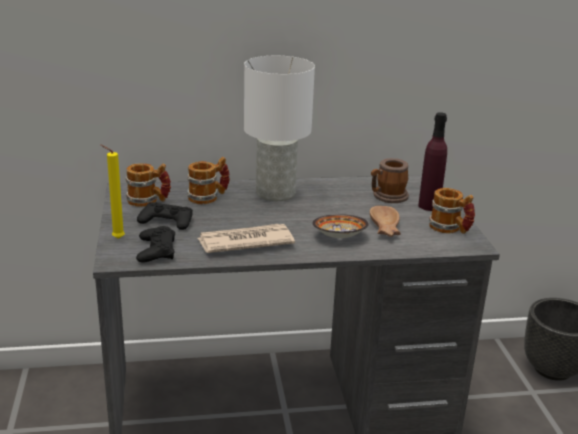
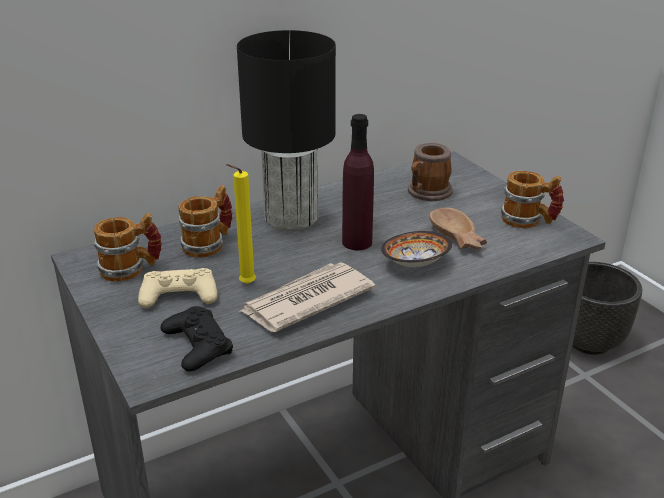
camera: 20 degrees left, 5 degrees up
(116, 238) = (126, 341): yellow candle -> yellow candle (245, 284)
(167, 221) = (179, 295): black game controller -> beige game controller
(276, 193) = (292, 217): white table lamp -> black table lamp
(429, 206) = (482, 195): purple bottle -> purple bottle (357, 242)

